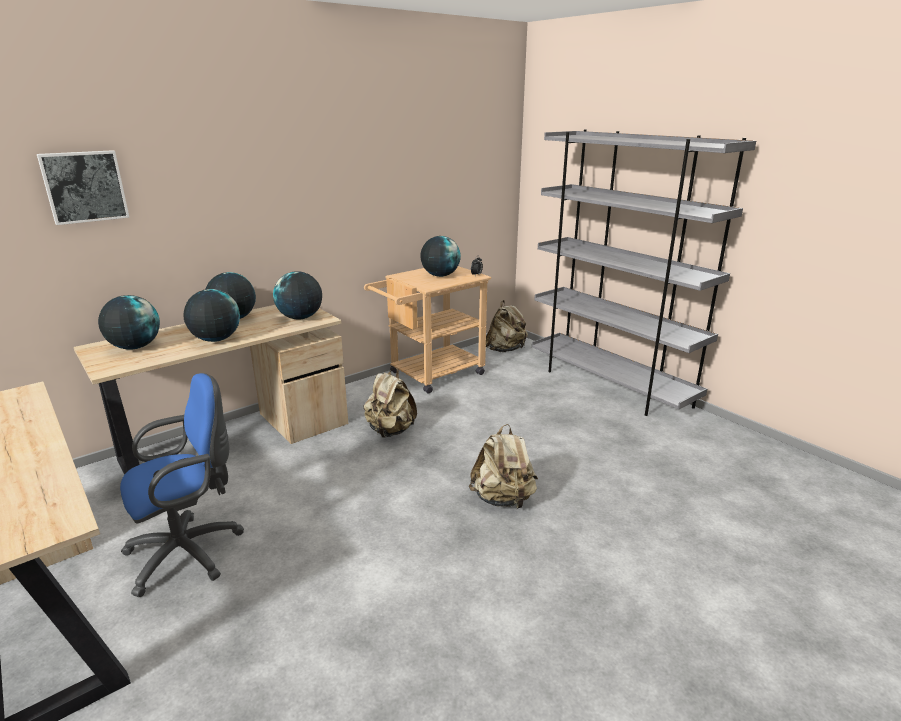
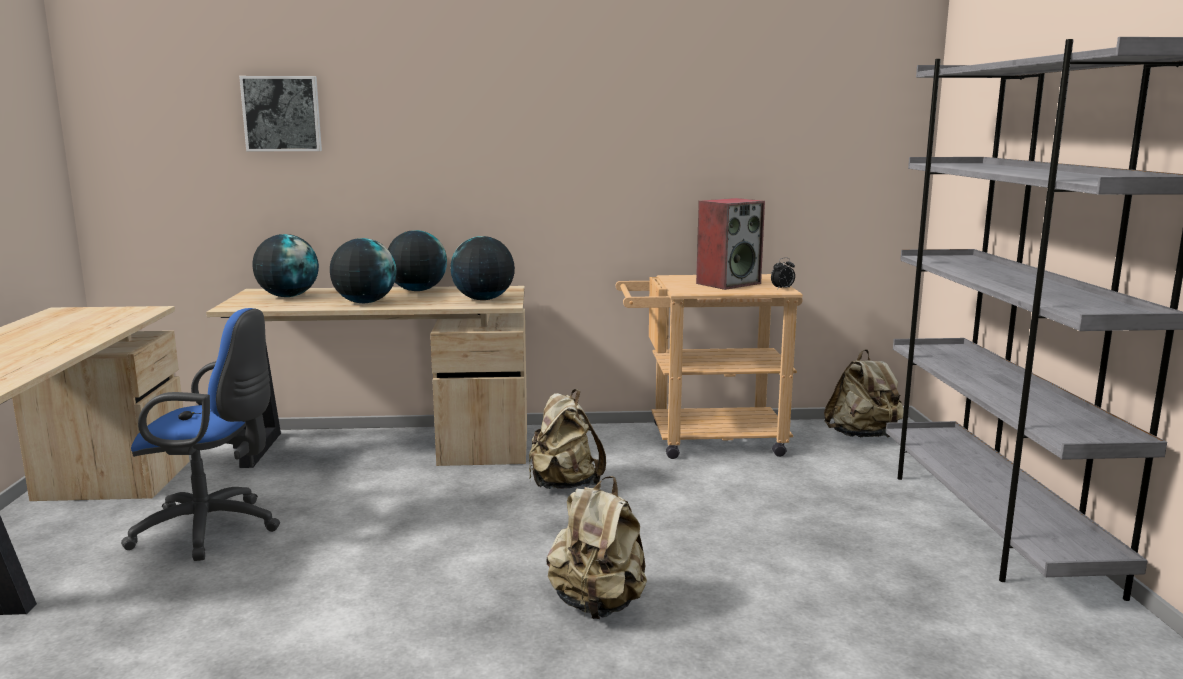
camera: 35 degrees right, 10 degrees down
(440, 275) = (728, 283): globe -> speaker

